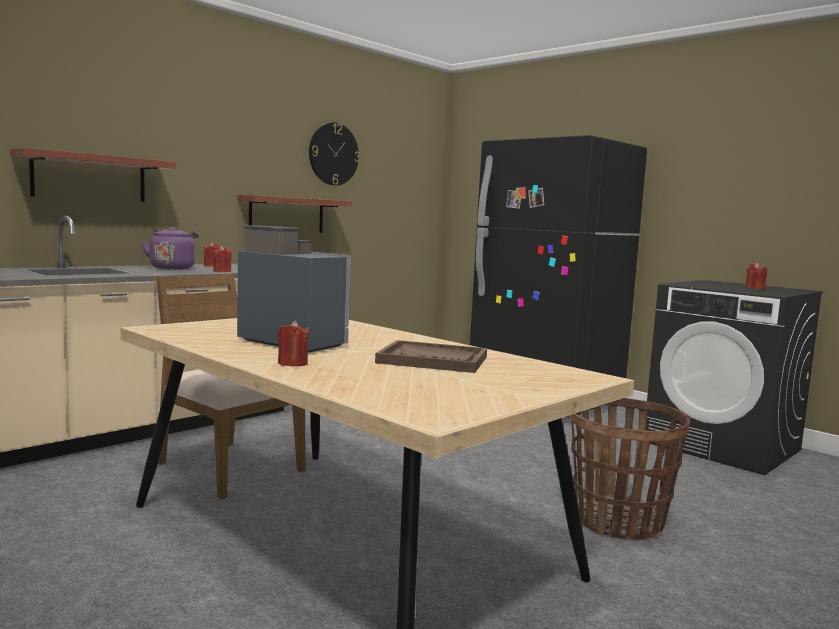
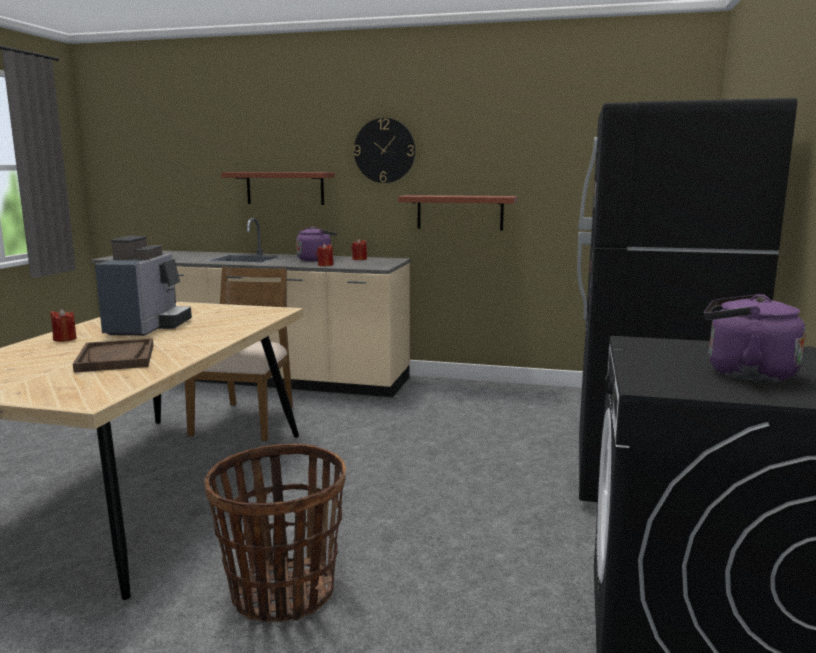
camera: 60 degrees right, 5 degrees up
(333, 154) = (519, 145): wall clock -> wall clock (384, 150)
(754, 288) = (744, 374): red candle -> purple kettle

